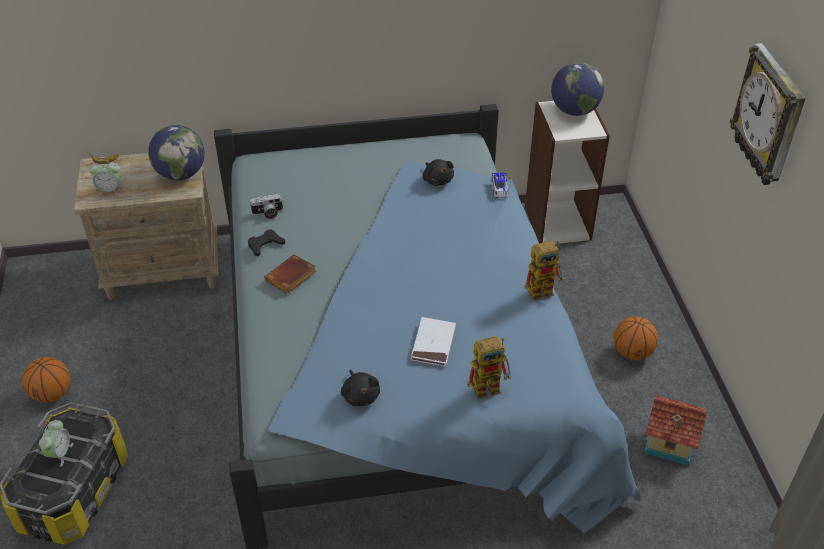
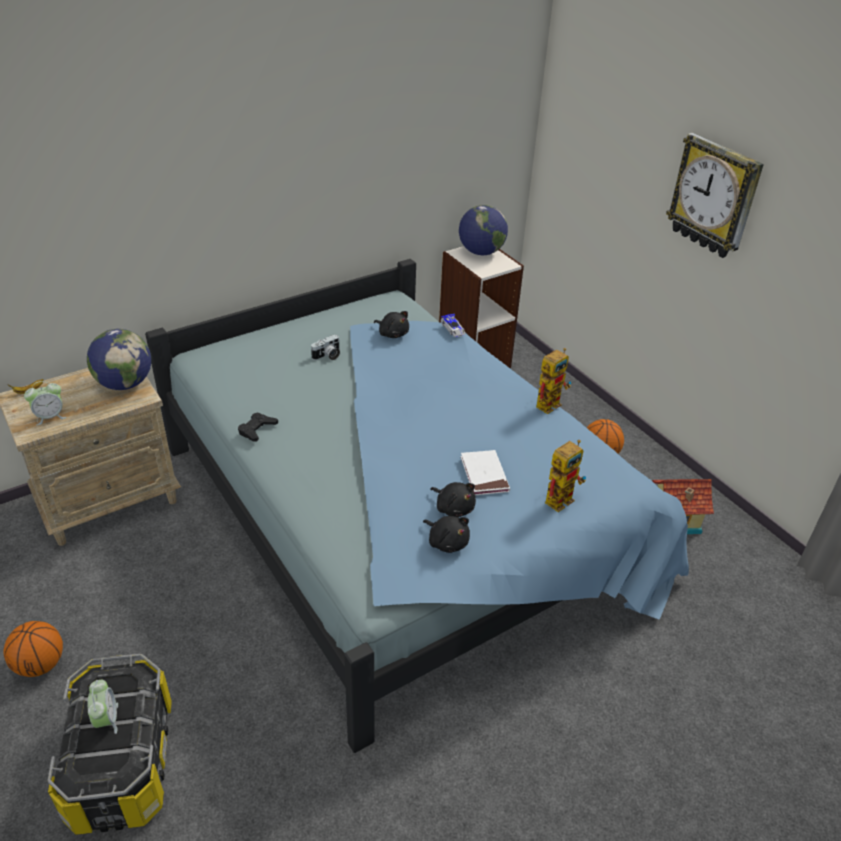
camera: 25 degrees left, 5 degrees down
(268, 213) = (241, 400): camera -> camera (327, 356)
(291, 278) = (304, 454): brown book -> none
(386, 366) = (453, 507): none -> black plush toy

